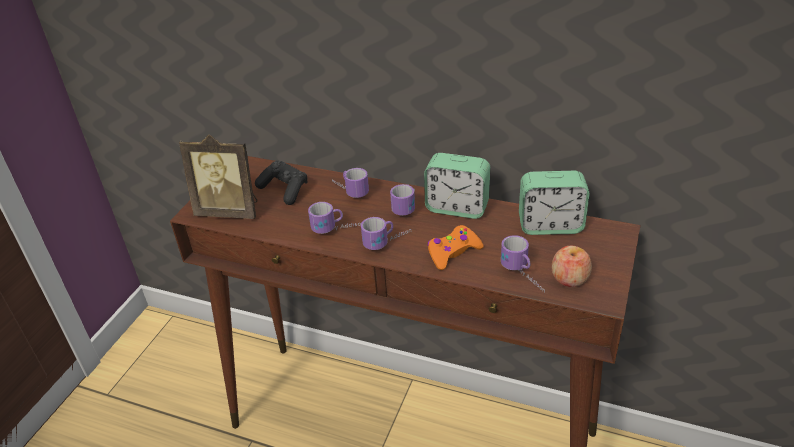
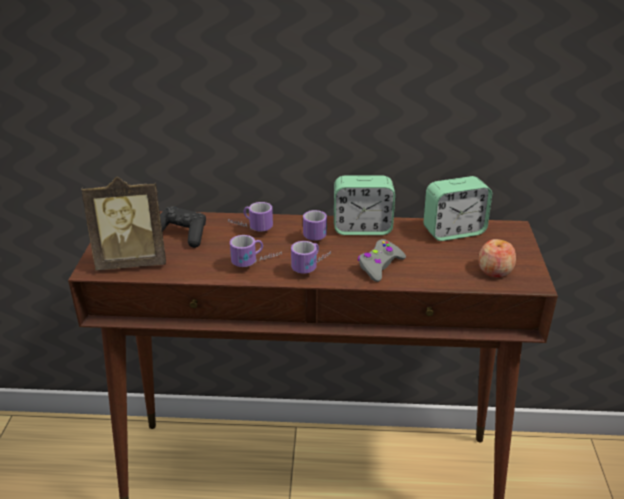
camera: 20 degrees left, 5 degrees down
(453, 252) = (379, 265): orange game controller -> grey game controller
(523, 277) = (455, 276): mug -> none

